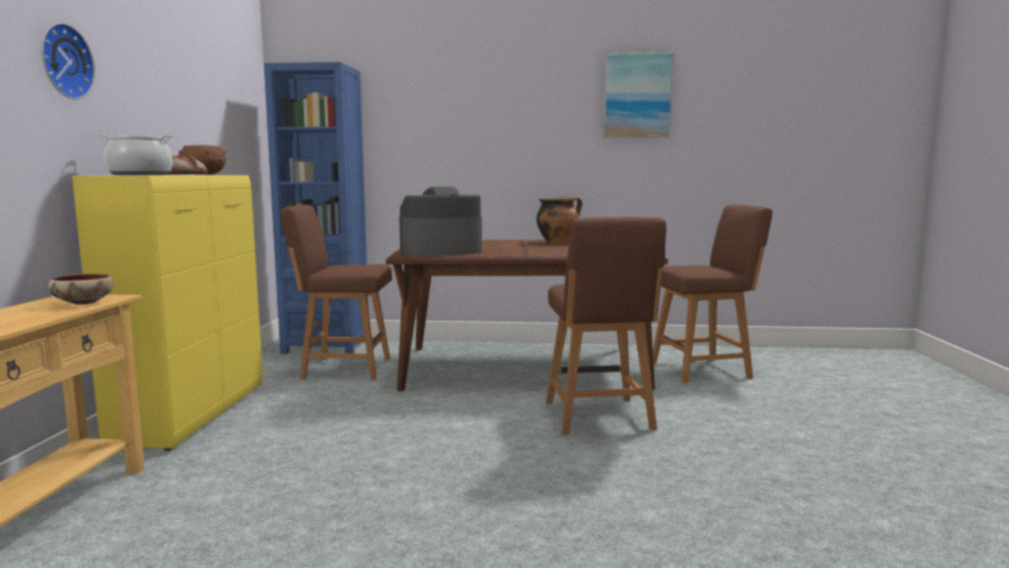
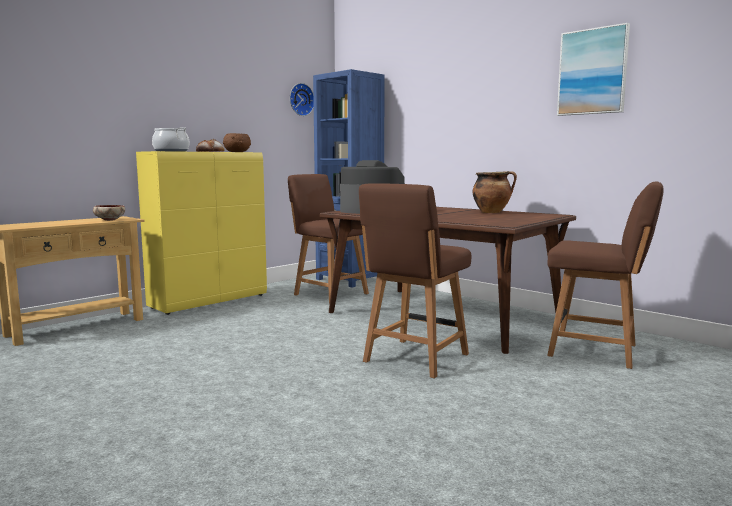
camera: 40 degrees right, 0 degrees up
(63, 61) = (139, 88): wall clock -> wall clock (300, 99)

